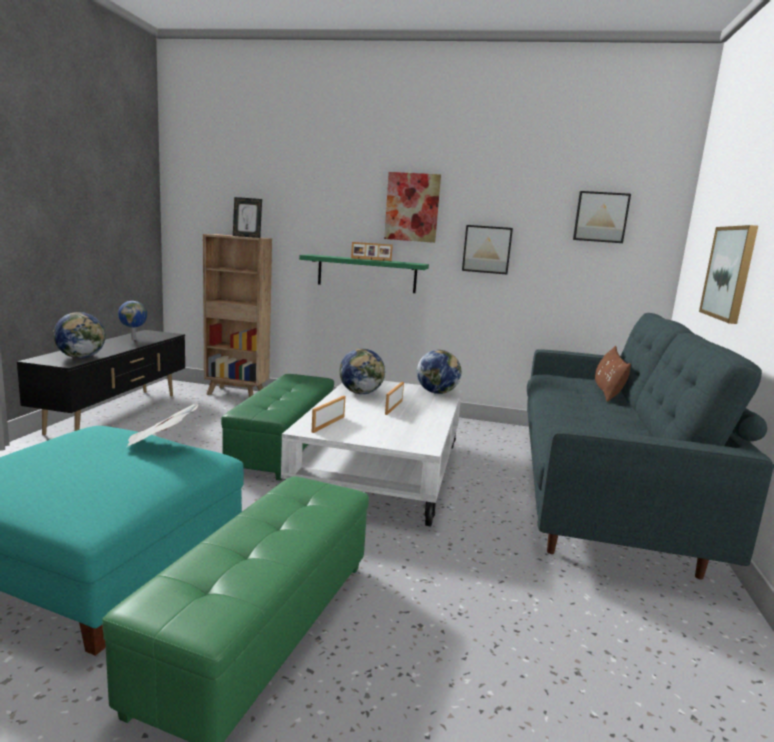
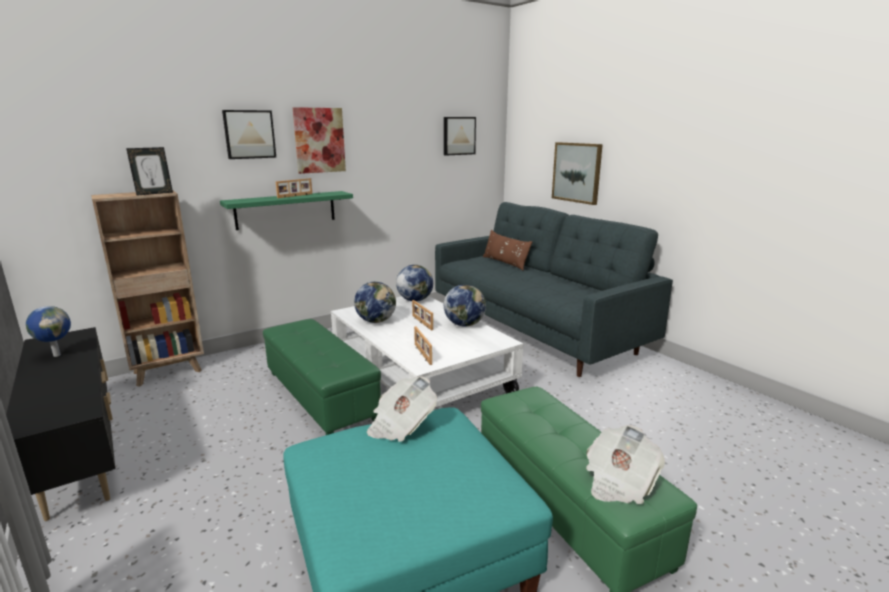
camera: 45 degrees left, 5 degrees up
(81, 357) = (72, 399): globe -> globe (464, 324)
(204, 585) = (619, 482): none -> newspaper
(487, 249) = (386, 171): picture -> picture (249, 134)

